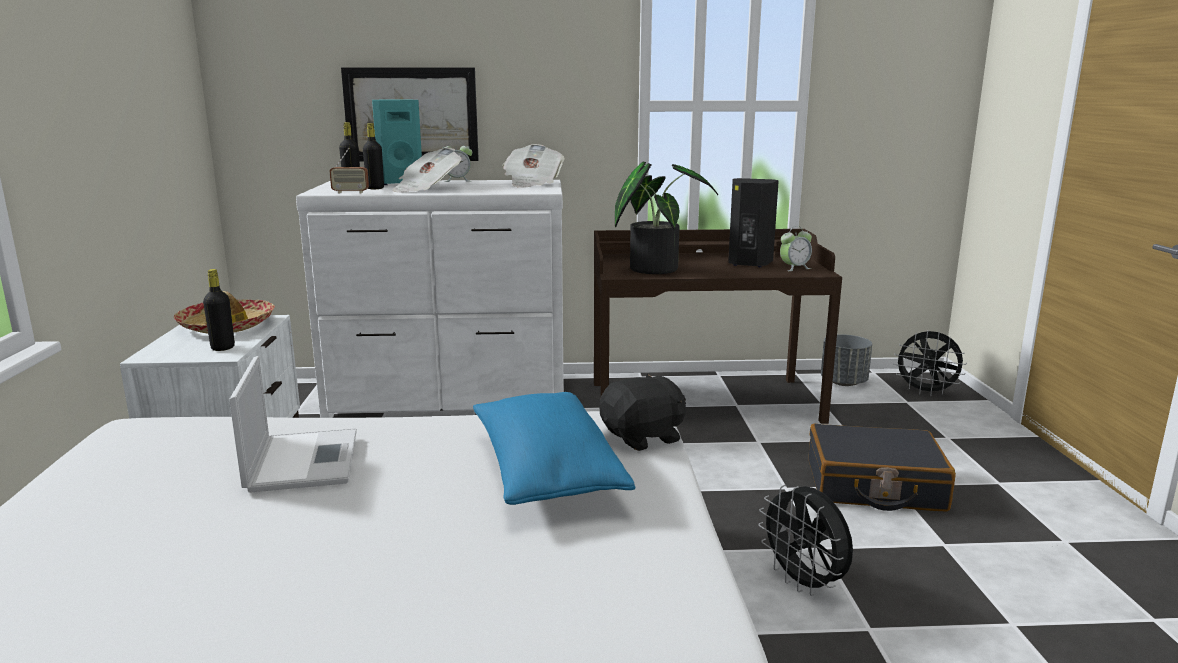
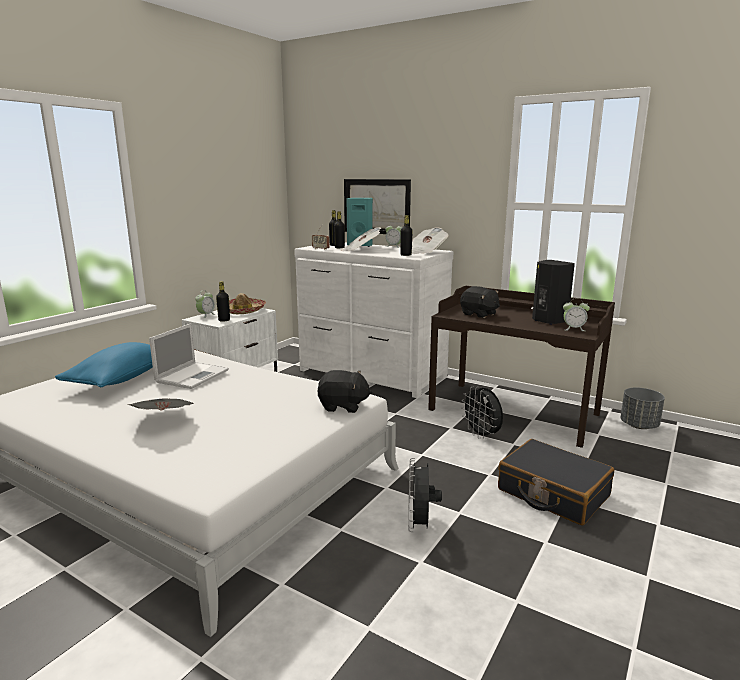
camera: 35 degrees right, 0 degrees up
(162, 346) = (206, 315): none -> alarm clock
(403, 551) = (164, 420): none -> newspaper
(518, 189) = (406, 255): none -> black bottle
(546, 472) = (271, 408): blue pillow -> blue pillow (122, 378)
(655, 268) = (479, 314): potted plant -> black plush toy
(926, 392) = (702, 449): black fan -> black fan (482, 435)

